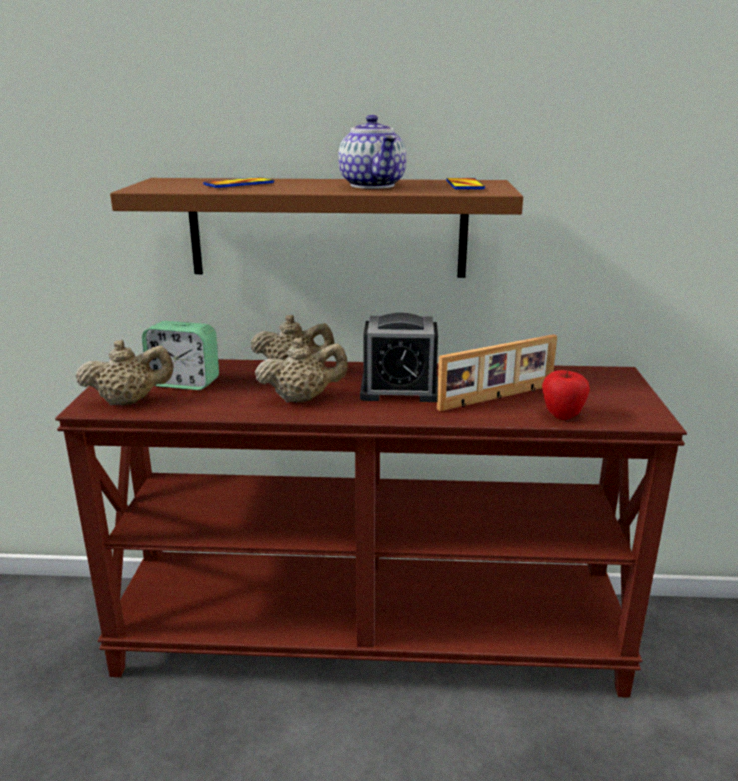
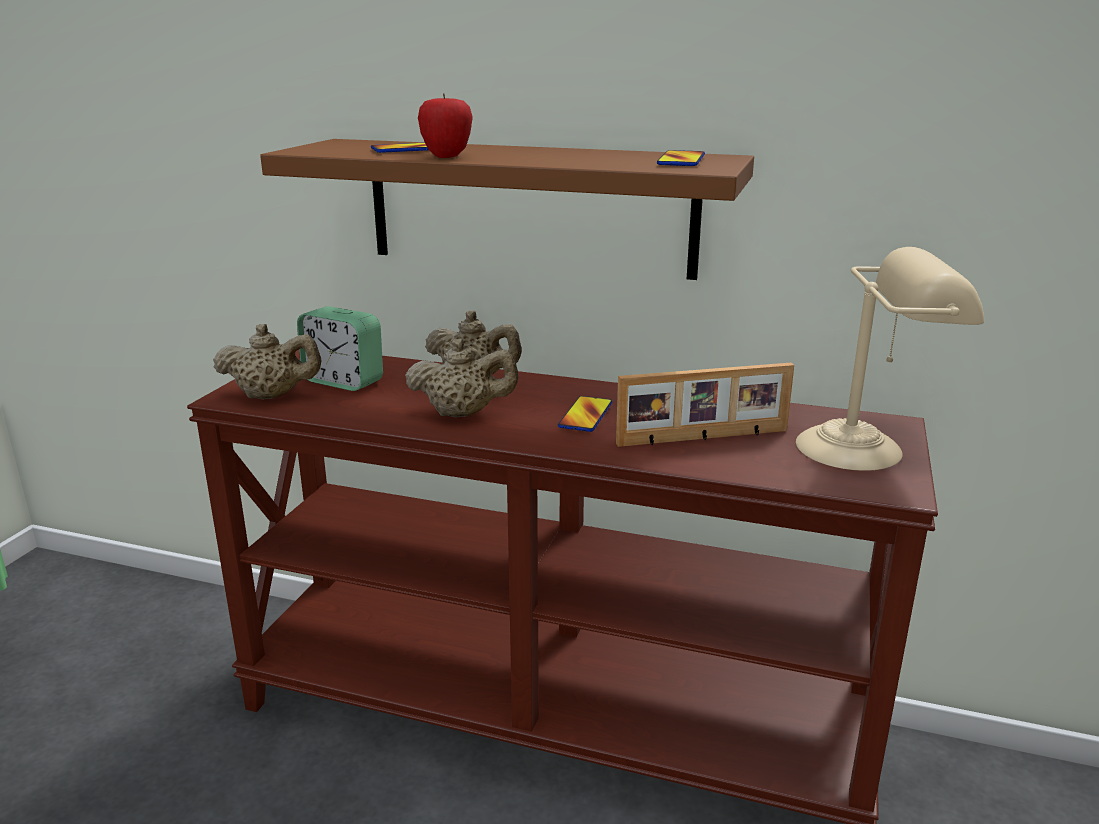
camera: 15 degrees right, 0 degrees up
(374, 185) = (567, 156): teapot -> none
(399, 390) = (585, 415): alarm clock -> phone
(562, 415) = (774, 470): apple -> apple (447, 156)
(615, 391) = (870, 447): none -> beige table lamp

